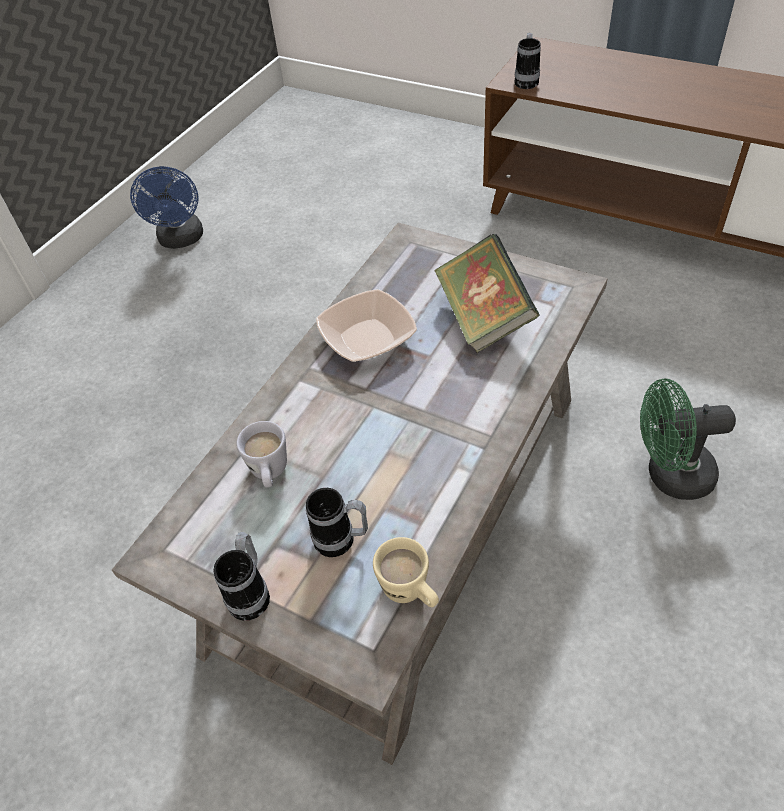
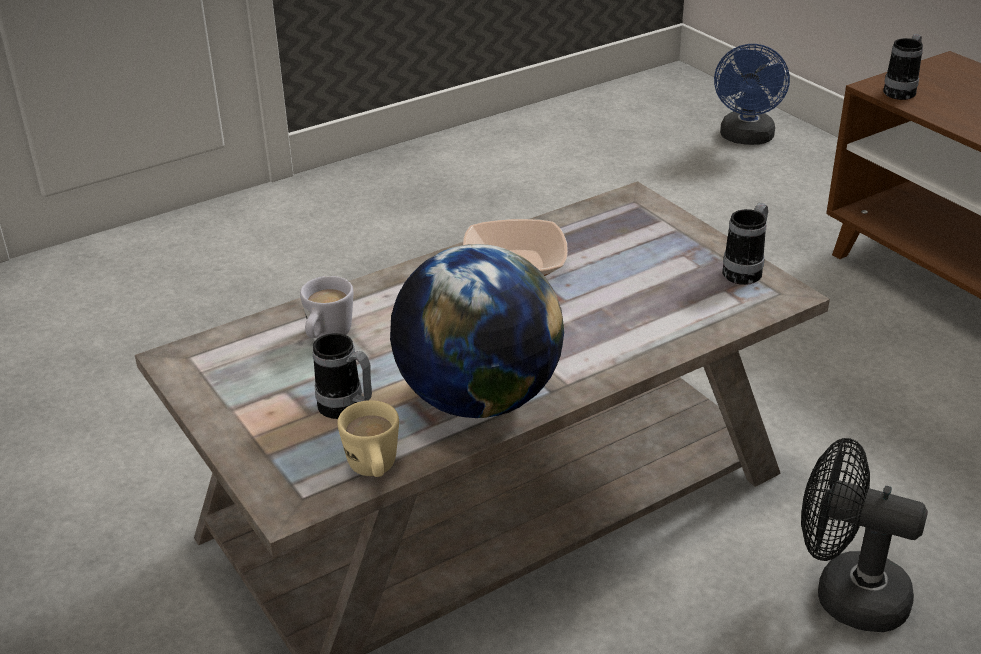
camera: 25 degrees right, 15 degrees down
(182, 240) = (454, 174): blue fan -> blue fan (746, 139)
(251, 593) = (234, 415): mug -> mug (746, 271)
(437, 481) = (478, 399): none -> globe
(484, 318) = (653, 288): book -> none
(669, 475) = (846, 594): green fan -> black fan

